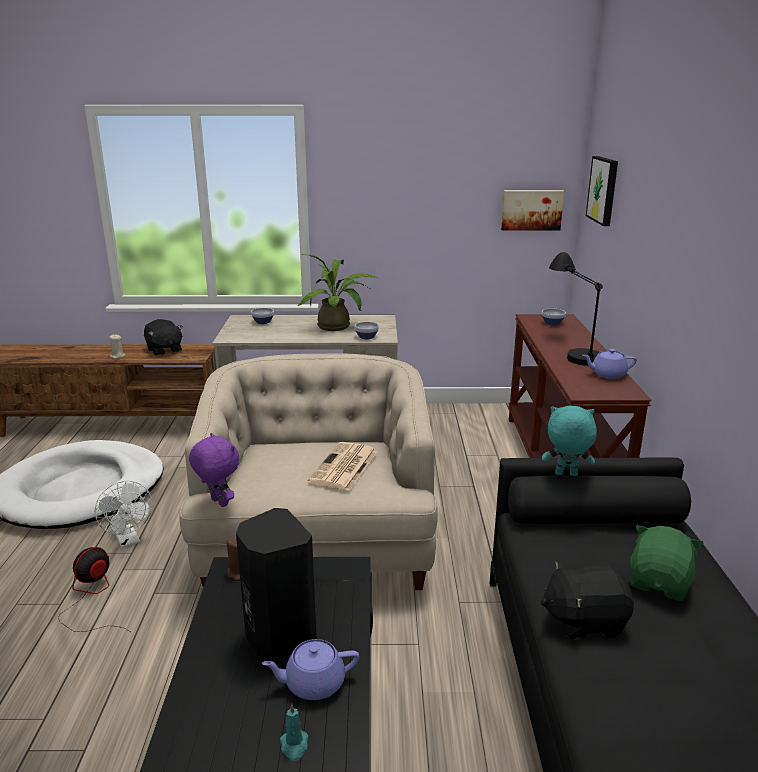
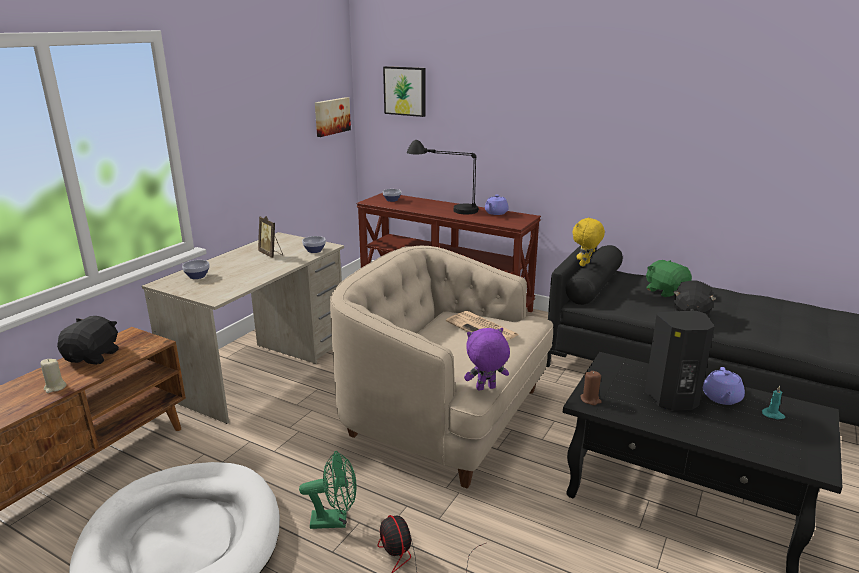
camera: 60 degrees left, 0 degrees up
(129, 540) = (335, 520): white fan -> green fan
(164, 350) = (93, 356): black plush toy -> black plush toy turned 75 degrees counterclockwise
(338, 327) = (271, 254): potted plant -> picture frame
(565, 475) = (585, 264): turquoise plush toy -> yellow plush toy

